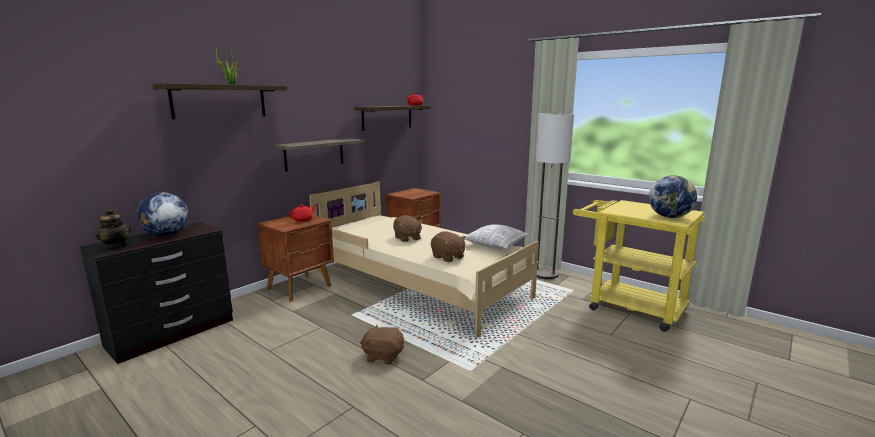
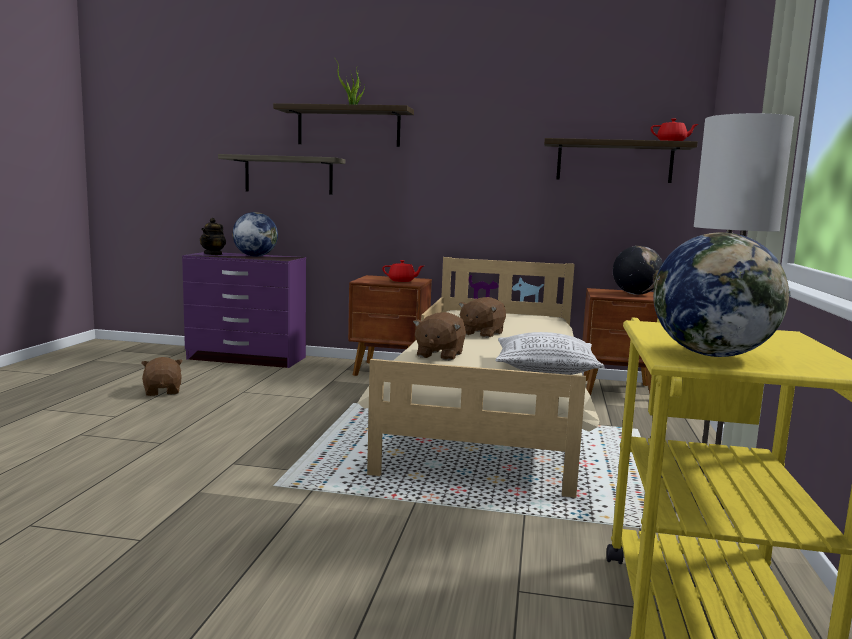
camera: 60 degrees right, 5 degrees down
(172, 333) = (246, 358): black dresser -> purple dresser
(314, 154) = (465, 204): shelf -> shelf (288, 175)
(383, 356) = (271, 435): brown plush toy -> brown plush toy (163, 391)
(416, 192) = (635, 294): none -> globe

